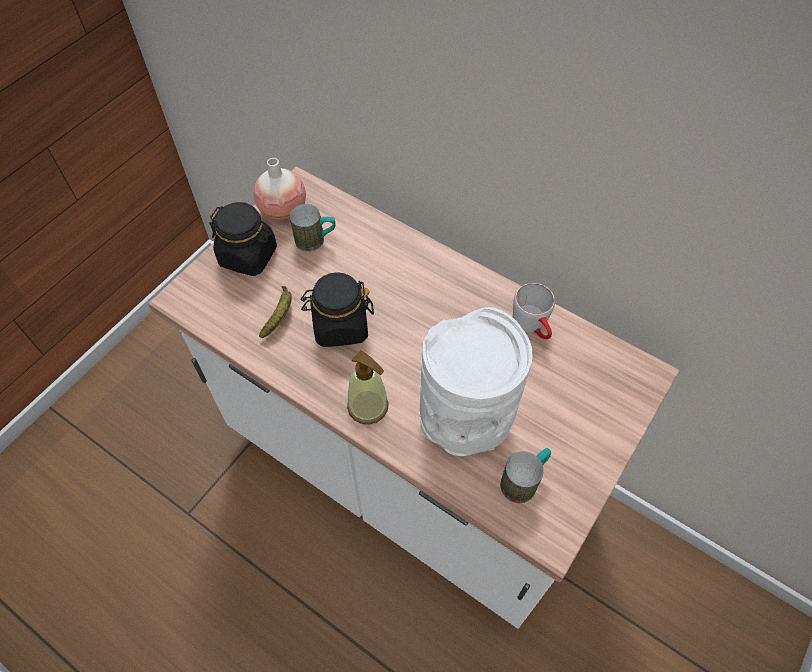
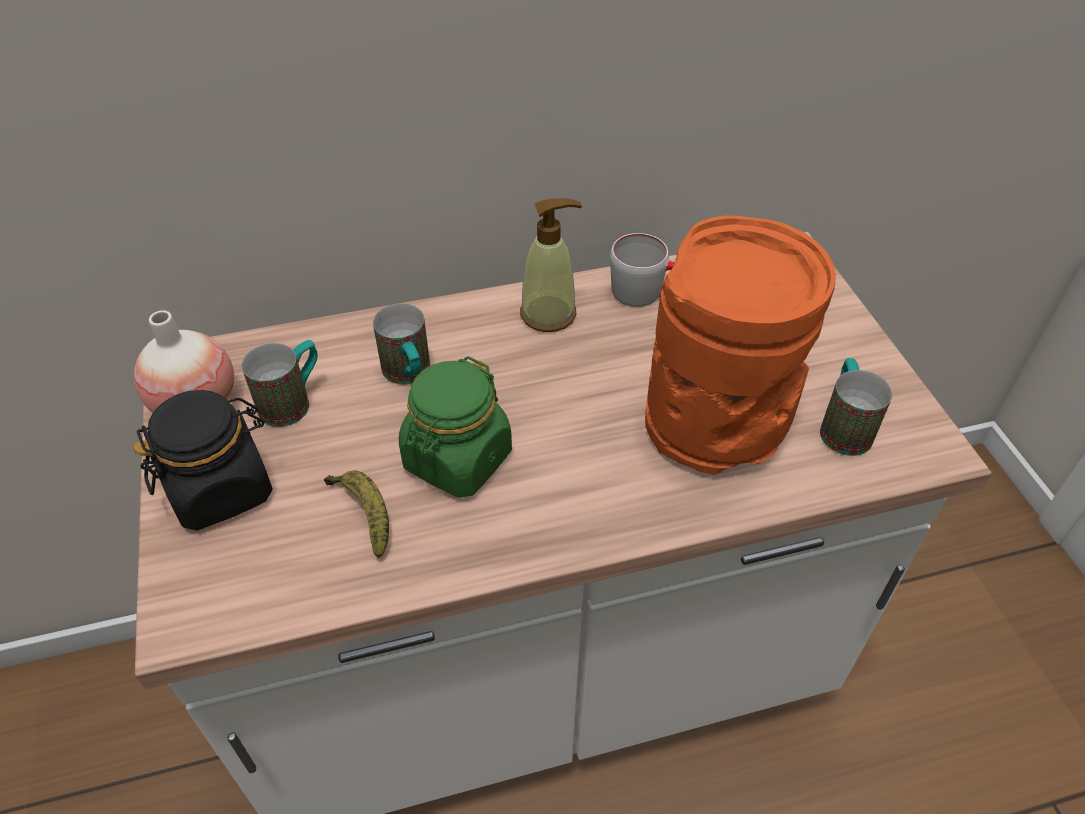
camera: 50 degrees left, 10 degrees down
(340, 326) = (457, 460): black jar -> green jar
(368, 406) = (610, 507): soap dispenser -> soap dispenser (548, 314)
(373, 269) = (409, 375): none -> mug
(465, 419) = (717, 426): white vase -> orange vase

